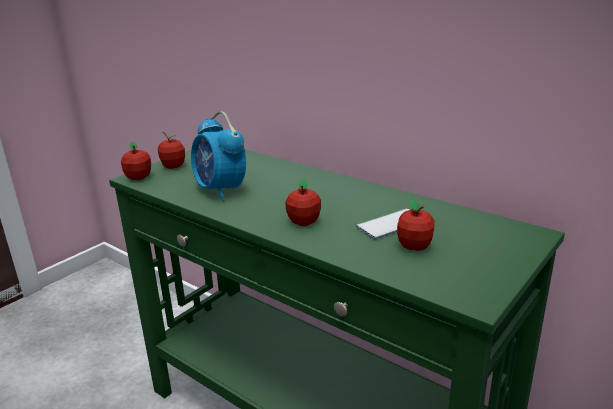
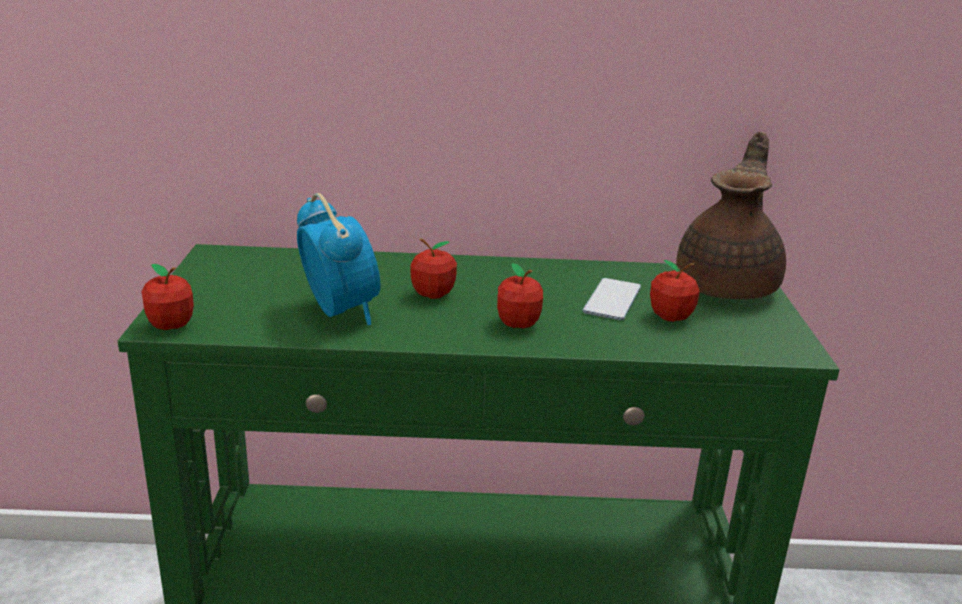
camera: 40 degrees left, 0 degrees up
(173, 166) = (200, 295): apple -> apple (433, 294)
(220, 190) = (340, 311): alarm clock -> alarm clock turned 135 degrees counterclockwise
(502, 237) = (728, 286): none -> brown teapot

